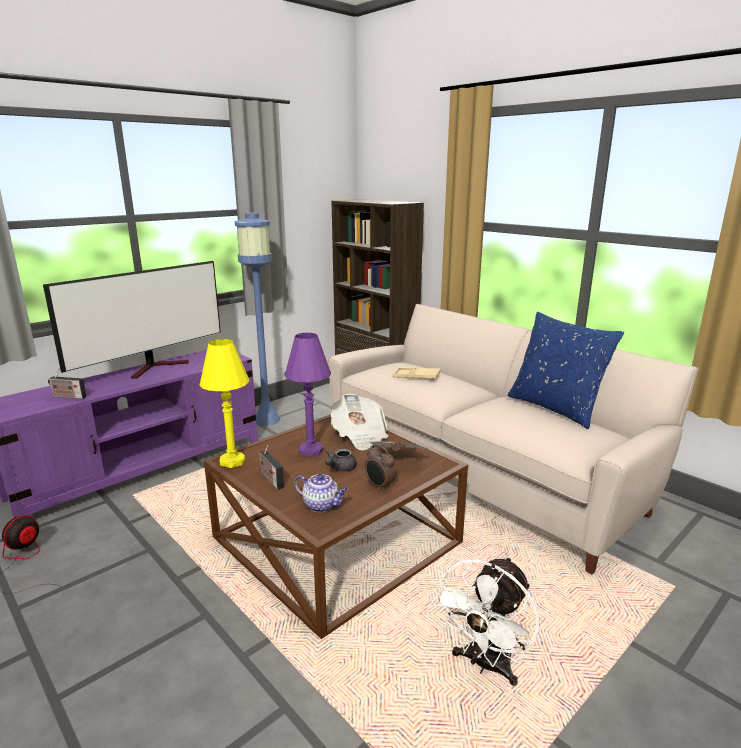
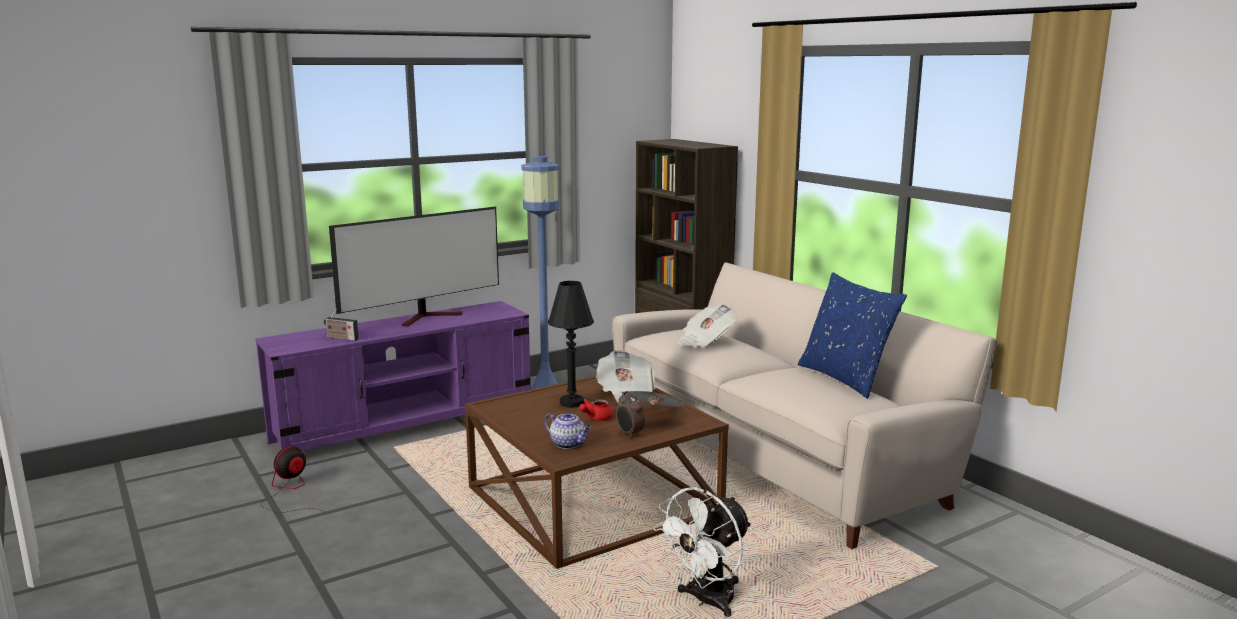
camera: 10 degrees right, 5 degrees down
(232, 461) = (492, 406): yellow table lamp -> none
(270, 479) = (525, 422): radio -> none
(311, 450) = (572, 403): purple table lamp -> black table lamp
(340, 468) = (596, 418): grey teapot -> red teapot
(416, 376) = (705, 341): beige tray -> newspaper

